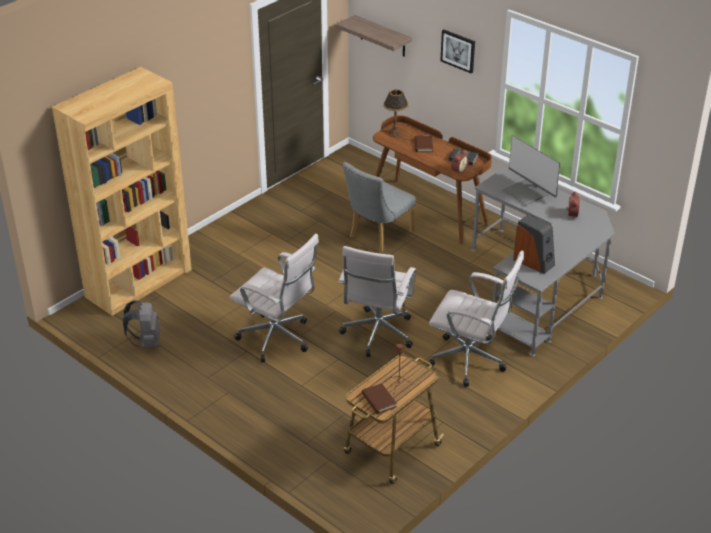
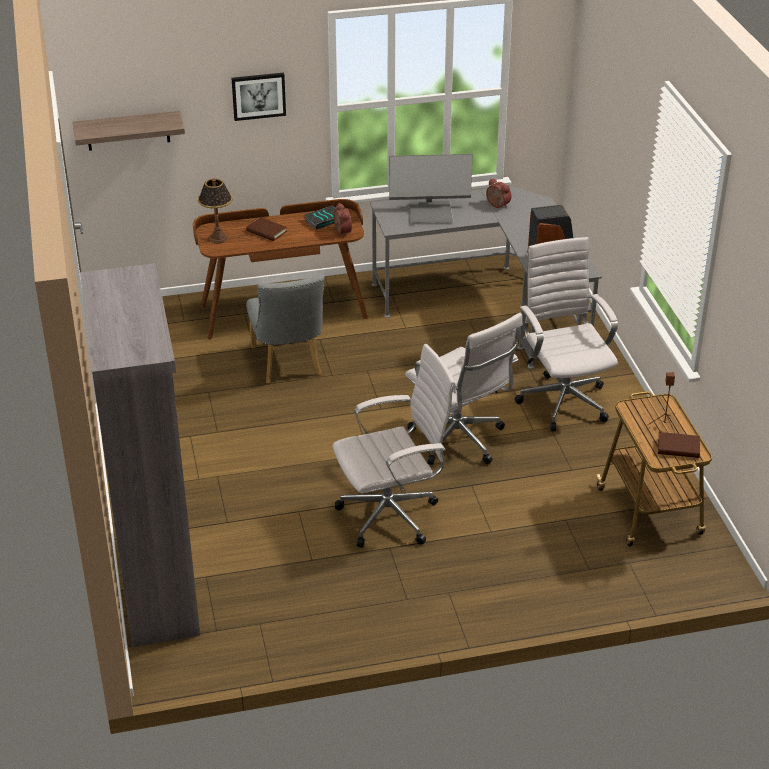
camera: 55 degrees left, 0 degrees up
(139, 283) = (159, 585): brown bookcase -> grey bookcase
(146, 342) = (287, 625): grey backpack -> none
(471, 361) = (562, 400): white office chair -> white office chair turned 75 degrees counterclockwise

